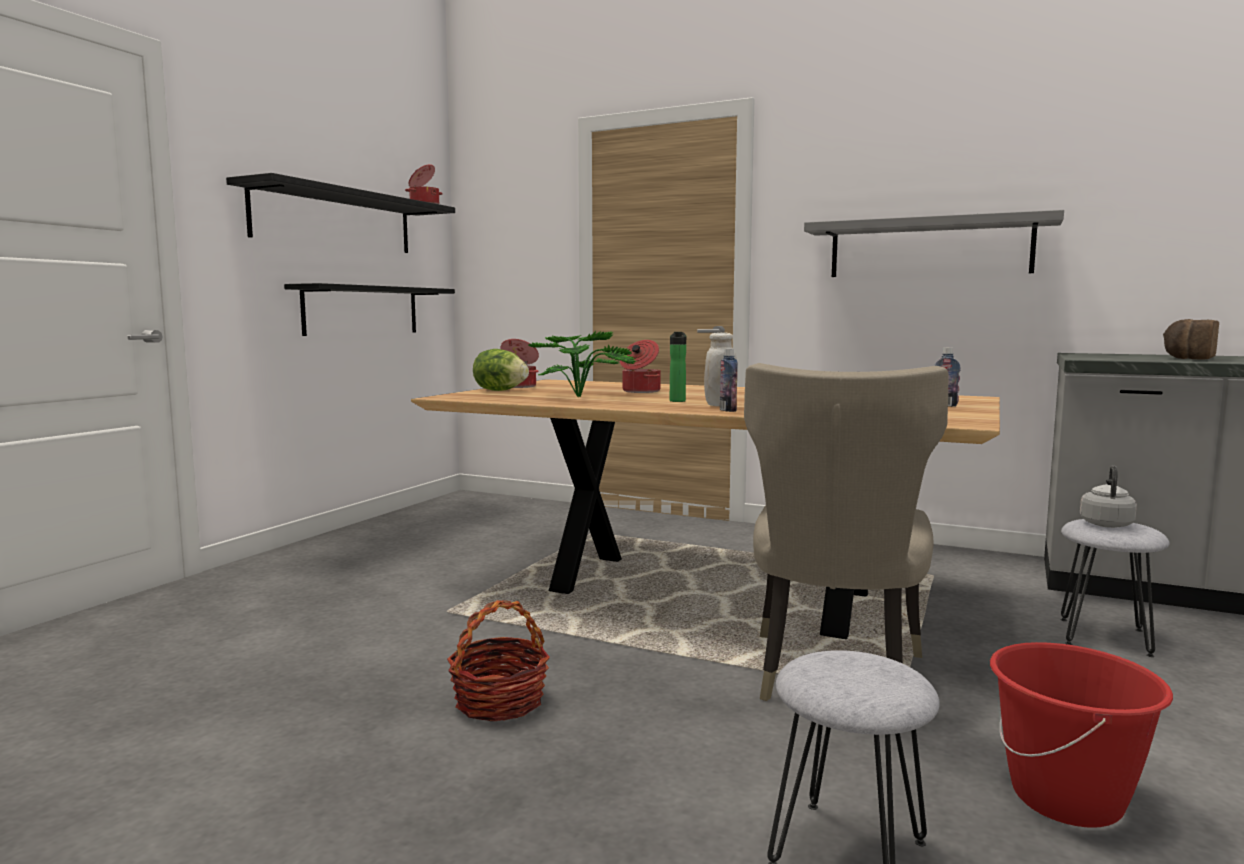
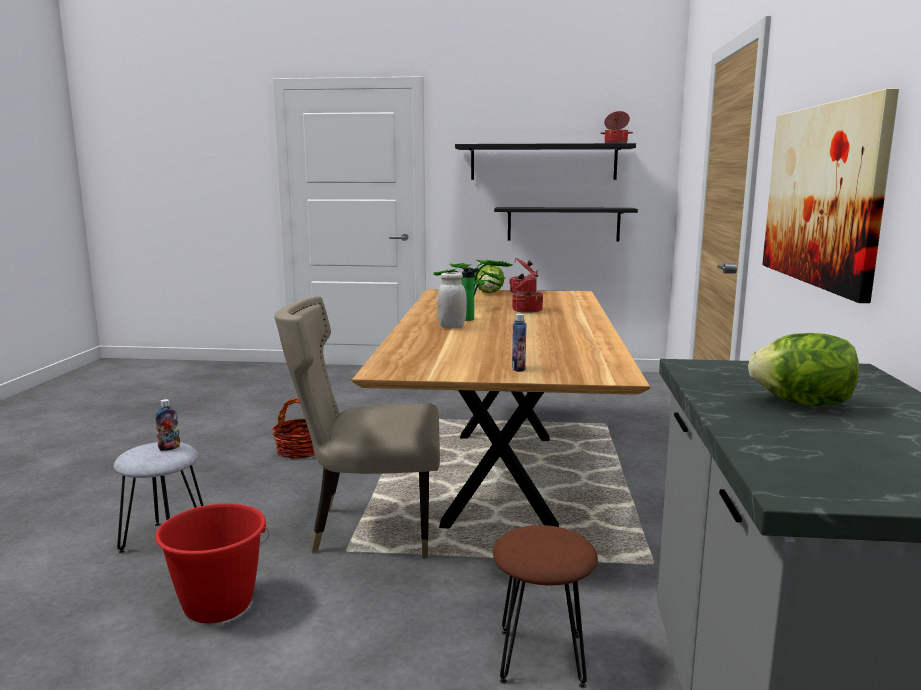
camera: 70 degrees right, 5 degrees up
(728, 410) = (420, 329): bottle -> bottle (169, 448)
(929, 248) = (822, 195): grey shelf -> picture
(1105, 637) = (541, 658): grey stool -> brown stool
(1106, 524) = (549, 539): grey kettle -> none
(1187, 358) = (802, 403): bread -> lettuce

